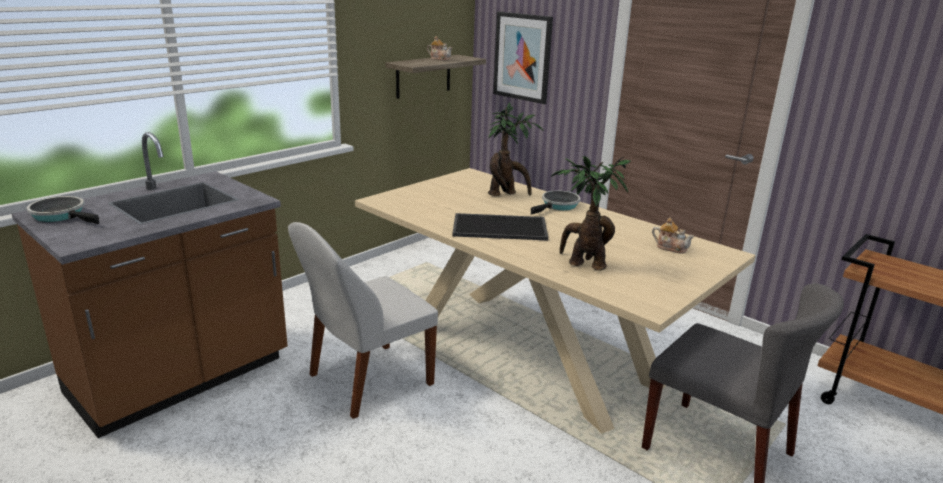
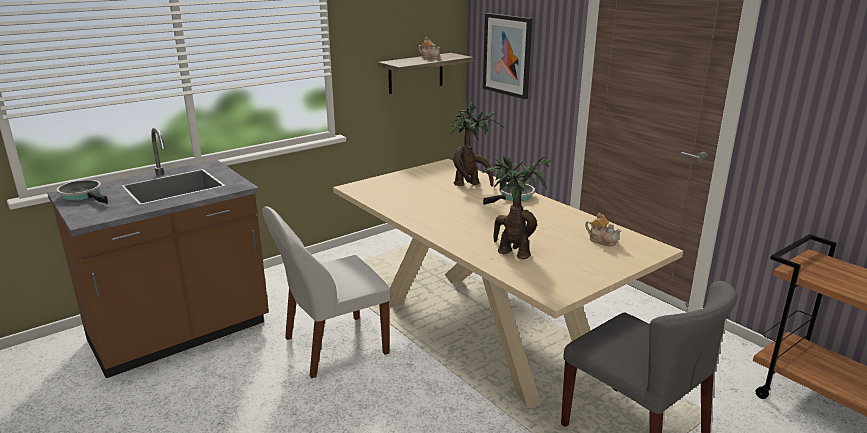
camera: 10 degrees right, 0 degrees up
(500, 227) = (451, 215): tray -> none

